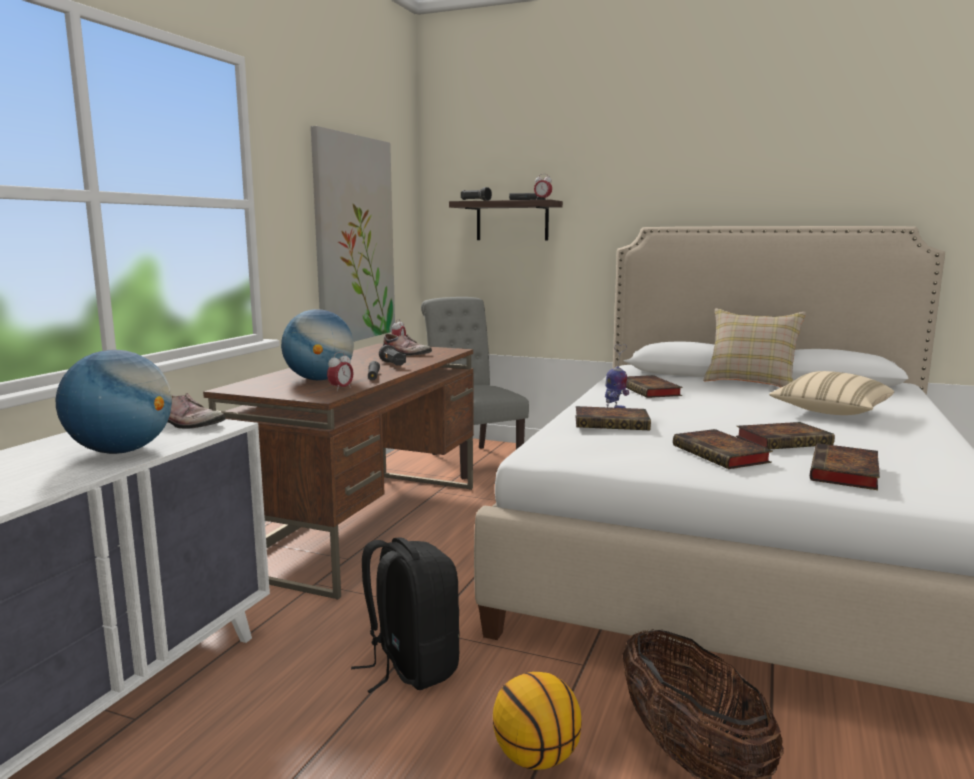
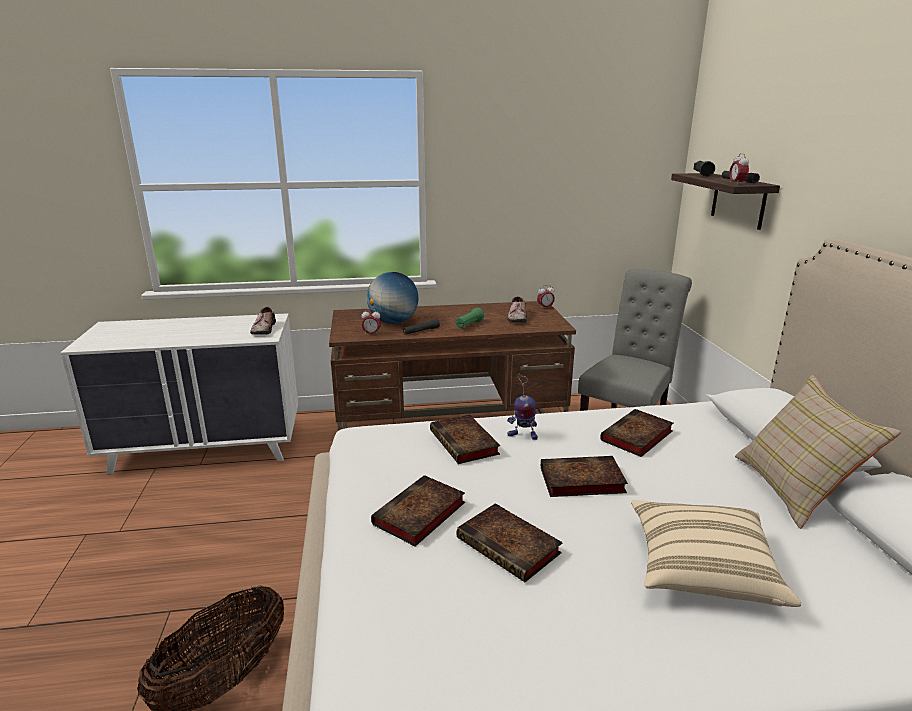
camera: 60 degrees right, 10 degrees up
(121, 451) = (204, 335): globe -> none
(354, 239) = (557, 207): picture -> none
(393, 364) = (469, 325): black flashlight -> green flashlight
(410, 667) = (279, 523): black backpack -> none
(536, 758) = (203, 605): basketball -> none
(845, 473) = (410, 599): book -> book (580, 481)

